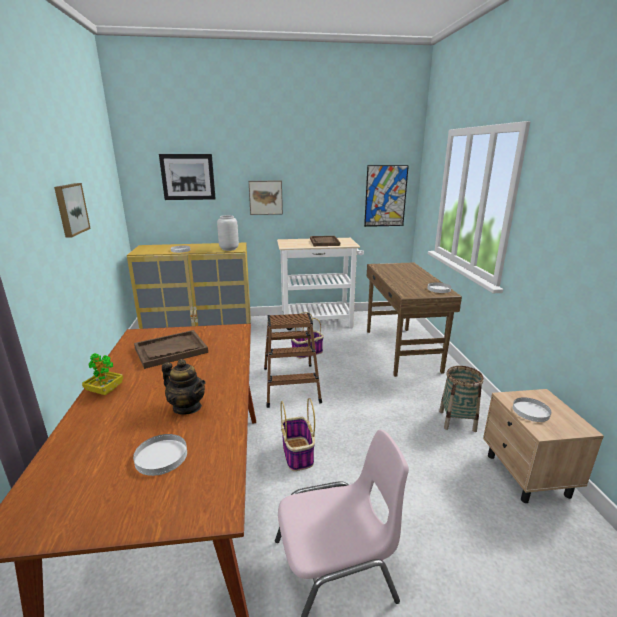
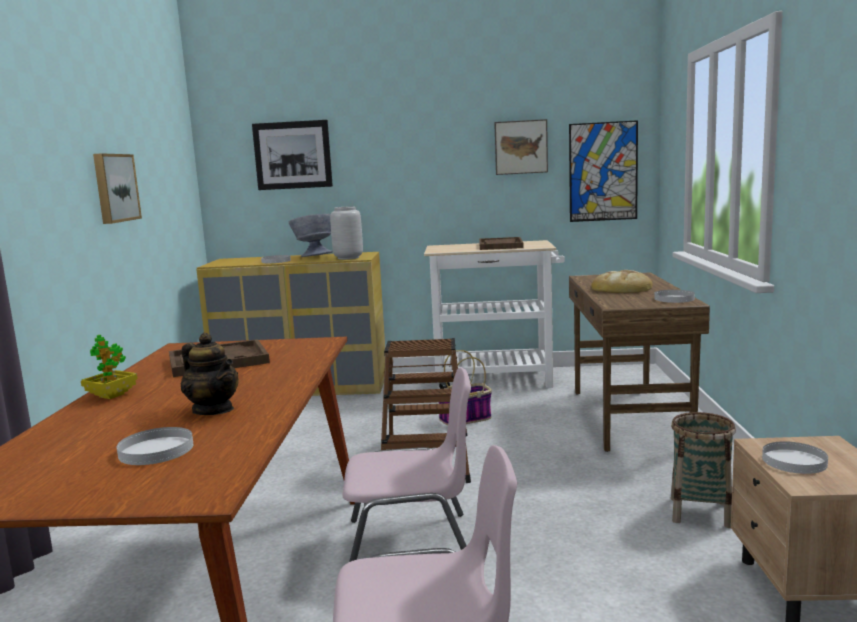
camera: 10 degrees right, 10 degrees down
(204, 246) = (313, 256): none -> grey bowl
(265, 197) = (408, 181): picture -> picture (520, 147)
(298, 454) = (411, 545): basket -> pink chair
(404, 277) = (622, 288): none -> bread

